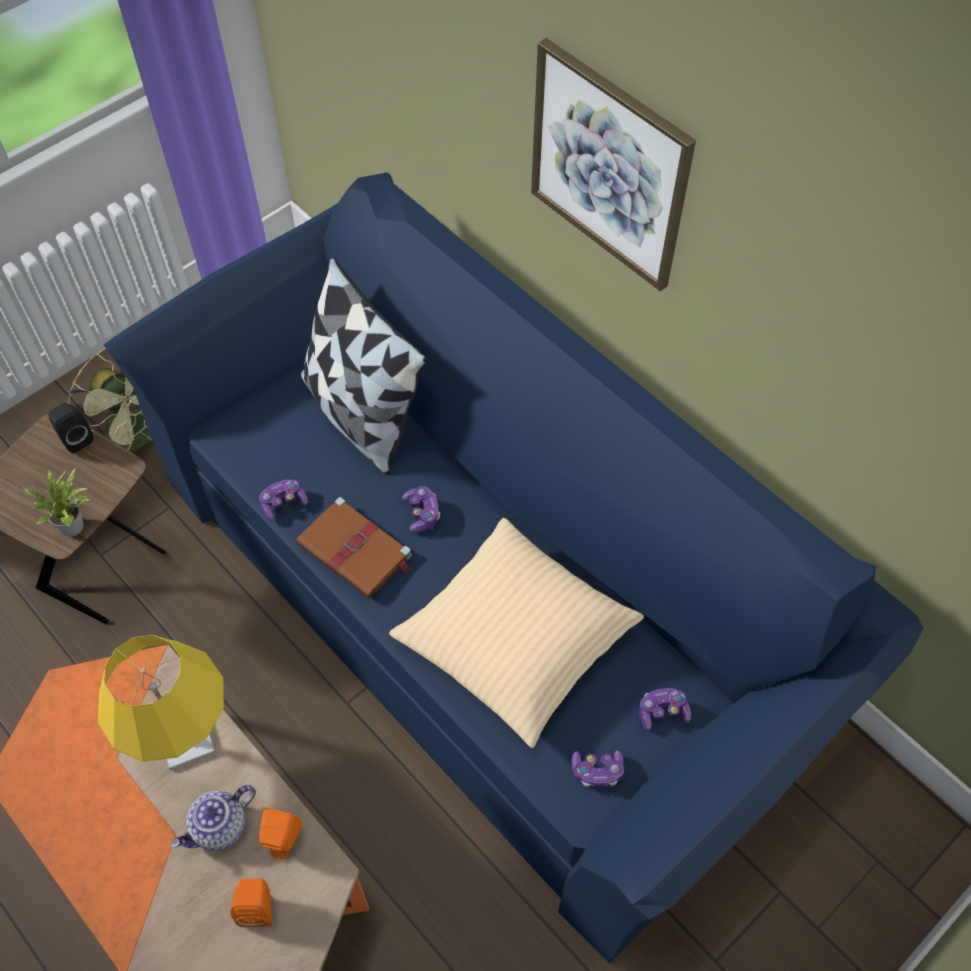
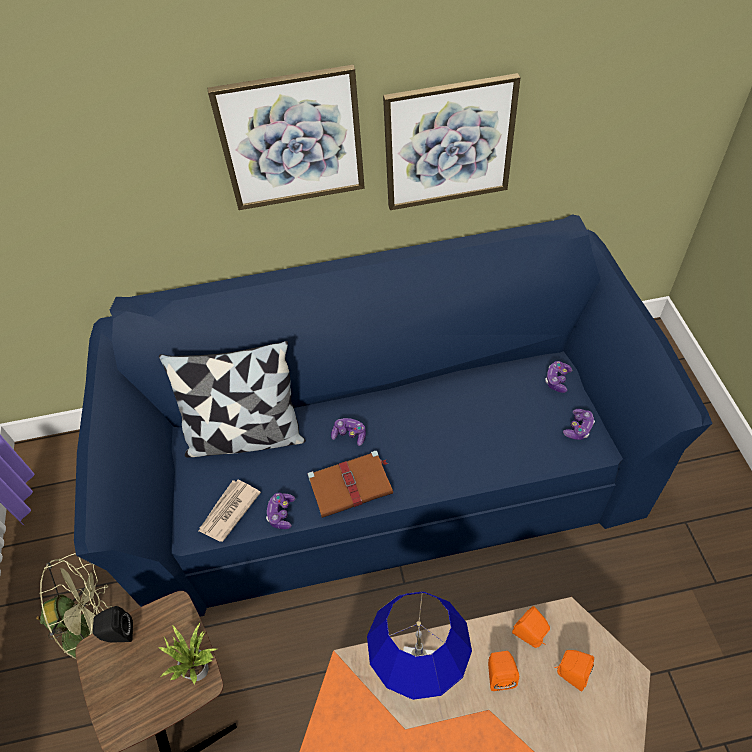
camera: 55 degrees left, 5 degrees down
(186, 740) = (419, 669): yellow table lamp -> blue table lamp
(220, 827) = (499, 674): teapot -> orange speaker
(259, 452) = (228, 511): none -> newspaper
(516, 638) = (469, 427): beige pillow -> none
(777, 331) = (449, 143): none -> picture

